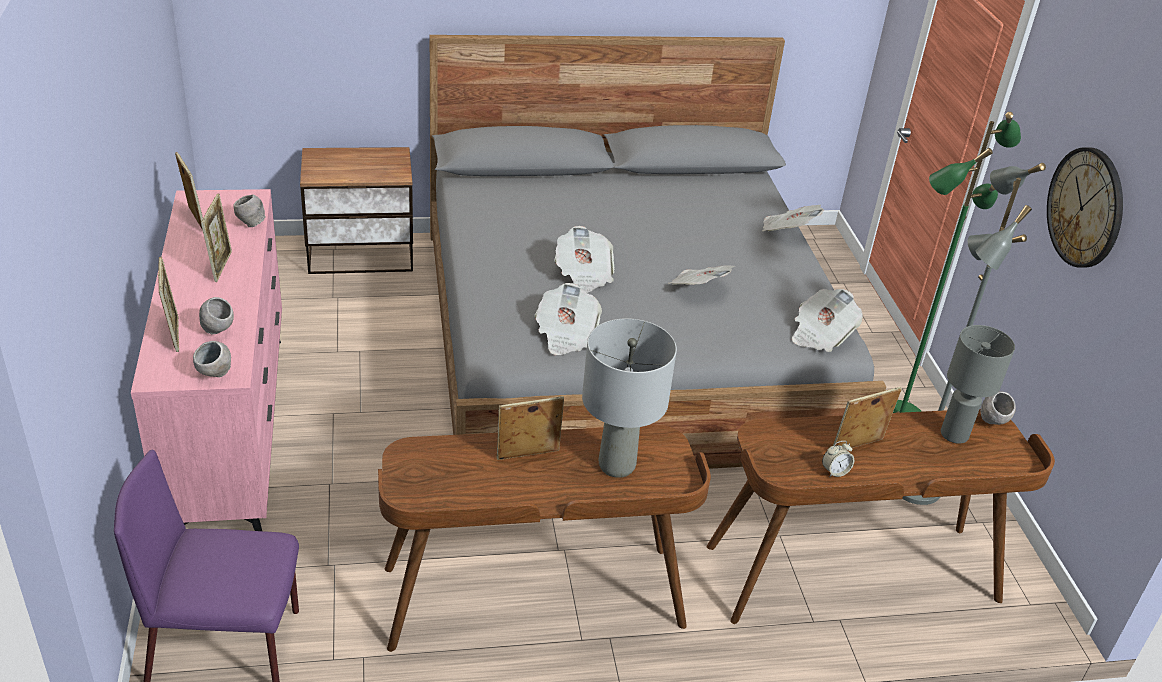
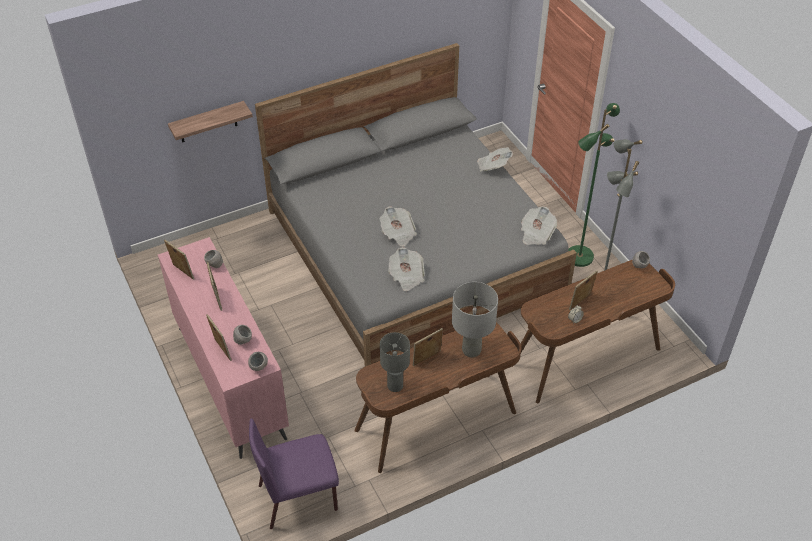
camera: 15 degrees left, 10 degrees up
(350, 45) = (208, 122): none -> shelf
(362, 256) = (236, 239): nightstand -> none
(698, 288) = (461, 222): newspaper -> none
(954, 435) = (623, 280): grey table lamp -> grey table lamp (395, 386)
(1086, 207) = (662, 147): wall clock -> none

